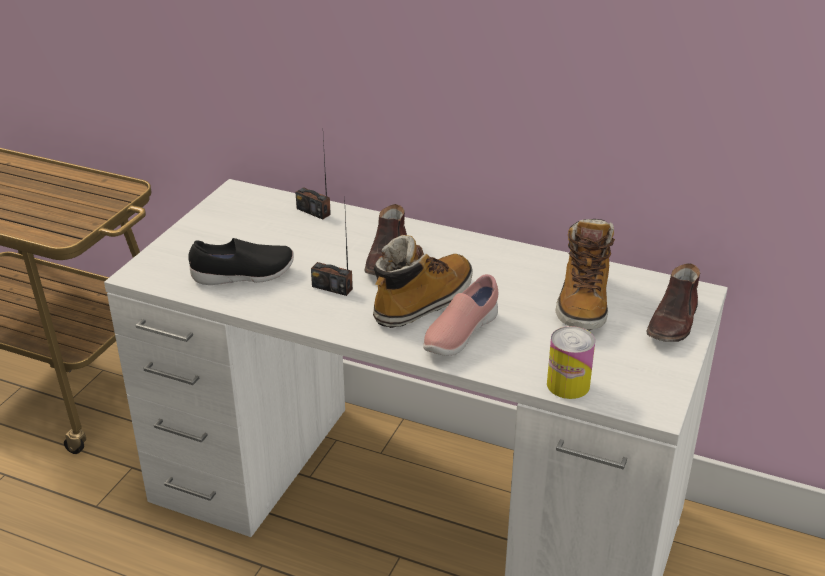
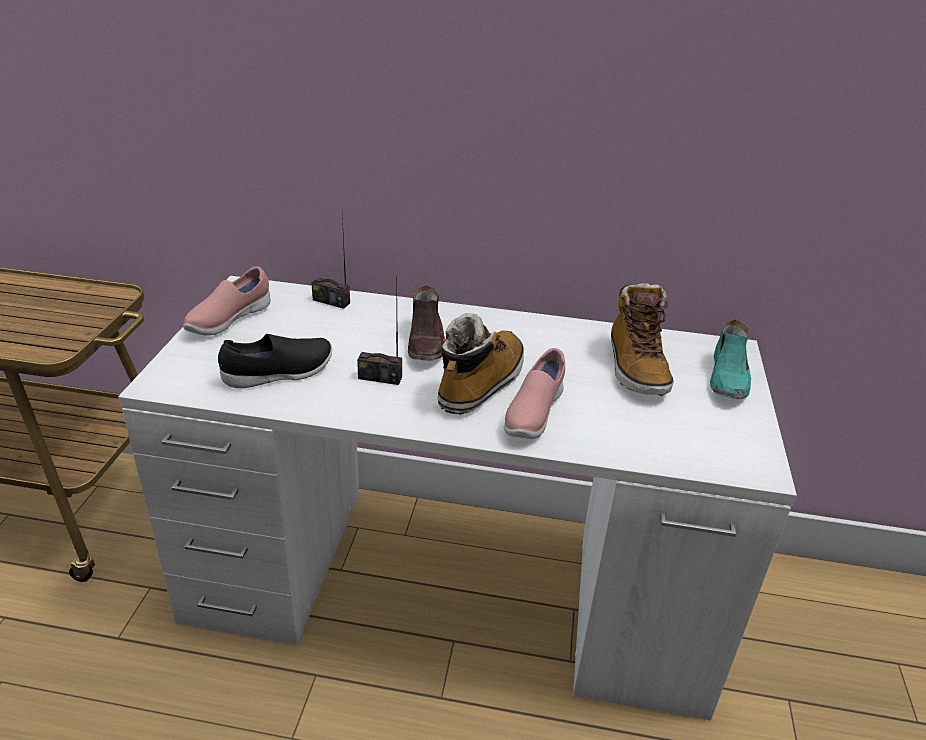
camera: 15 degrees left, 0 degrees up
(214, 222) = (228, 320): none -> pink shoe
(568, 385) = (664, 455): can -> none
(673, 322) = (728, 378): brown shoe -> turquoise shoe

